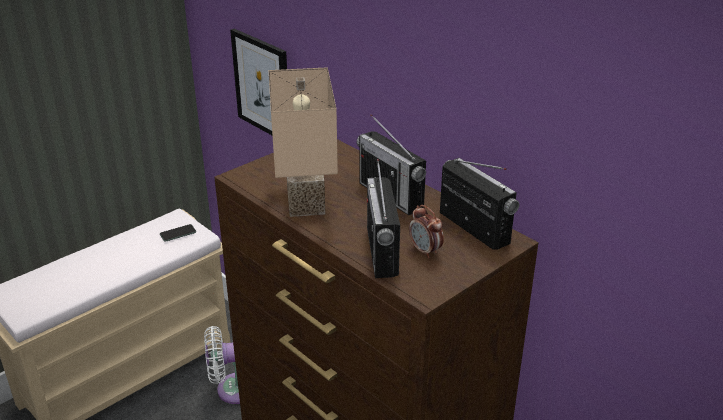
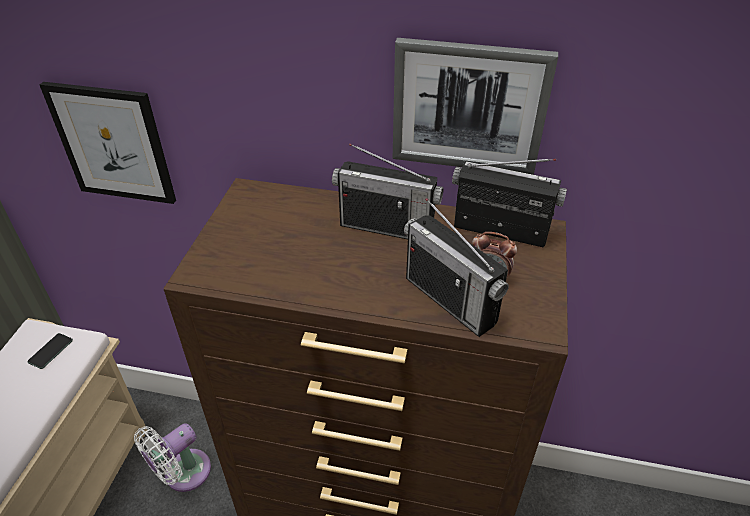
camera: 35 degrees left, 10 degrees up
(302, 200) = (302, 274): beige table lamp -> none
(474, 114) = (469, 107): none -> picture

